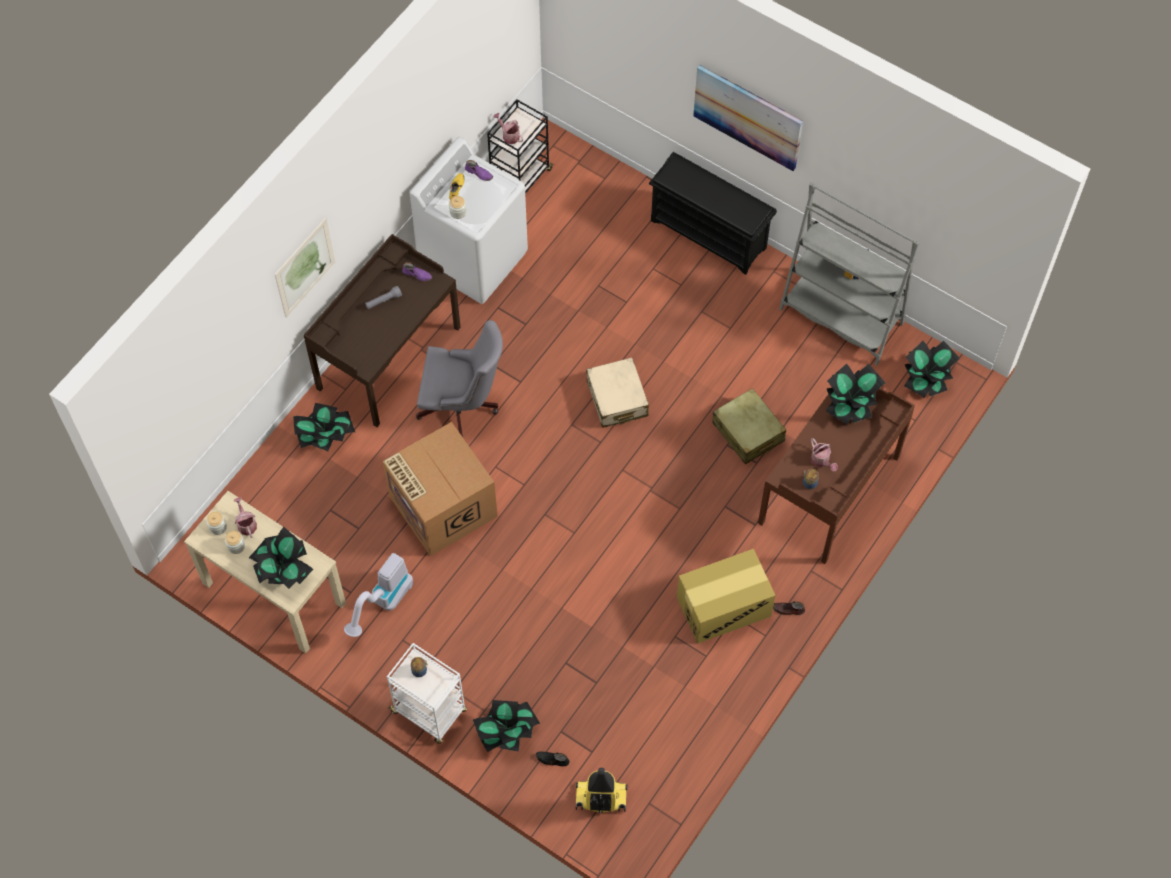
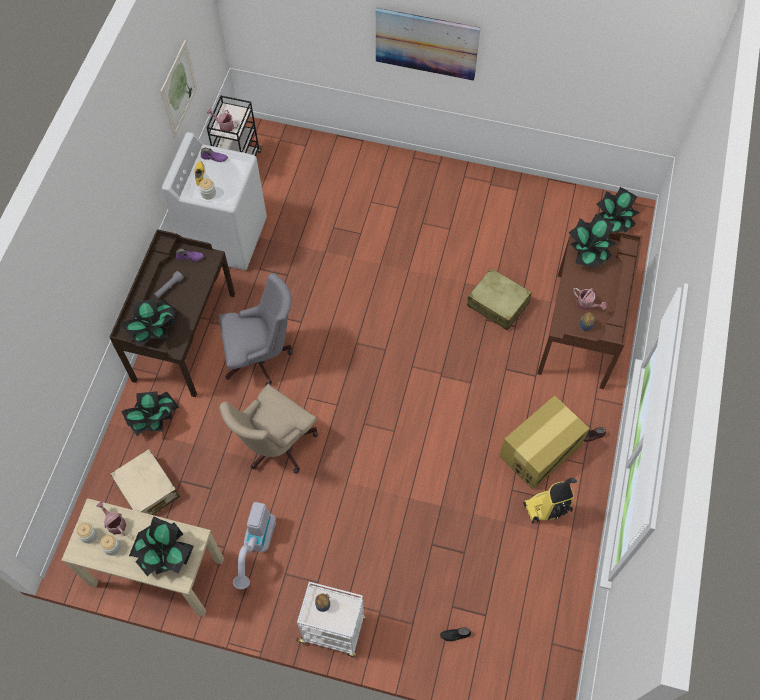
camera: 20 degrees left, 0 degrees up
(304, 267) = (93, 274): picture -> picture (179, 89)
(441, 506) = (275, 445): cardboard box -> beige office chair
(507, 732) = (407, 624): potted plant -> potted plant (155, 330)
(600, 799) = (510, 655): vacuum cleaner -> vacuum cleaner (547, 508)
(617, 399) = (384, 311): beige suitcase -> beige suitcase (147, 489)
(710, 234) = (403, 163): black shoe rack -> none
(841, 317) = (529, 195): grey bookcase -> none

